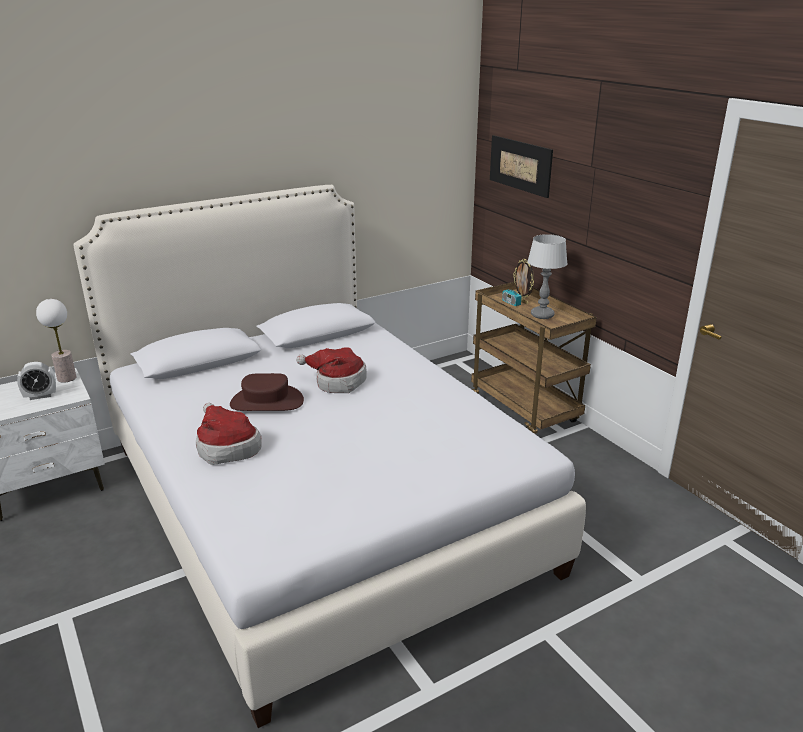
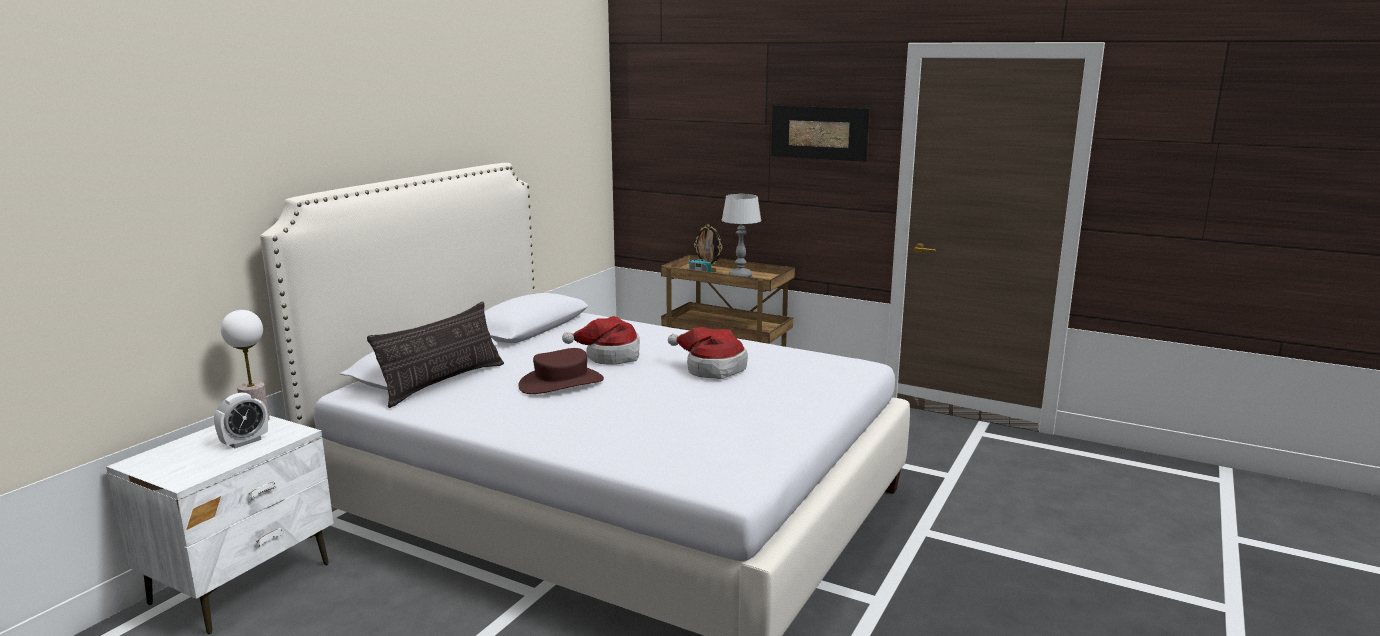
camera: 30 degrees left, 10 degrees down
(194, 378) = (443, 383): none -> pillow
(226, 447) = (574, 422): hat -> hat (711, 369)
(520, 165) = (676, 136): picture -> picture (819, 132)

